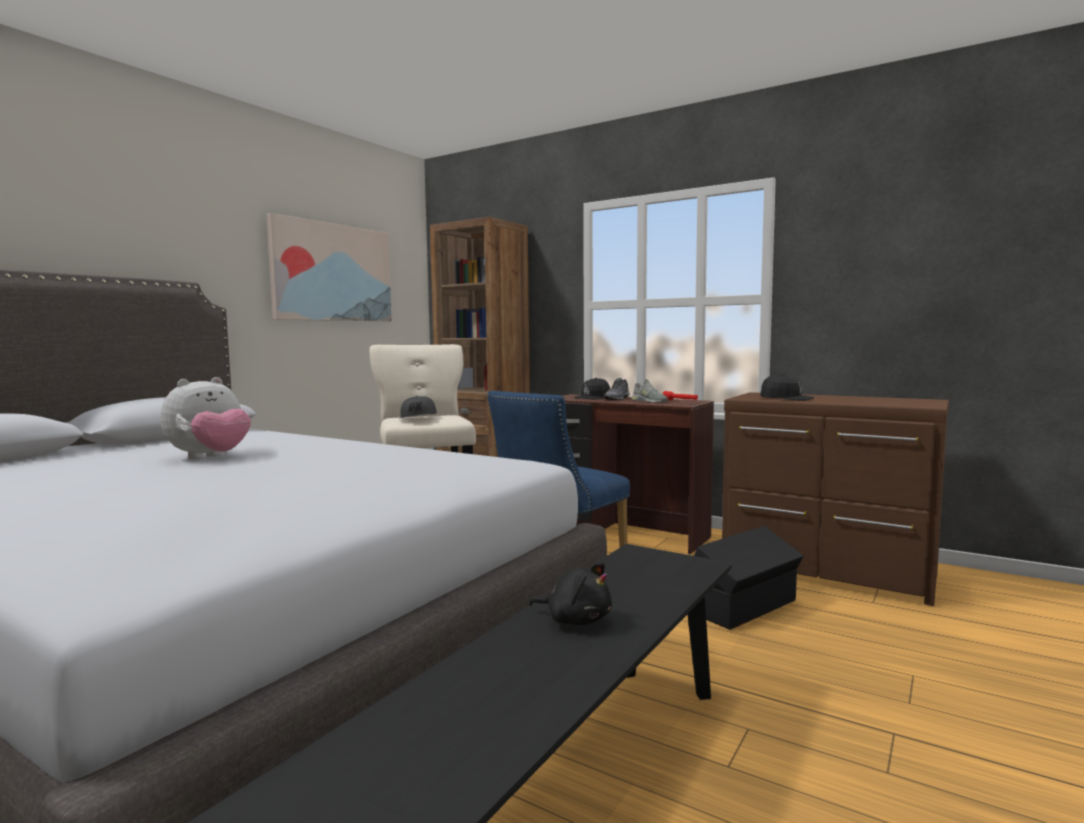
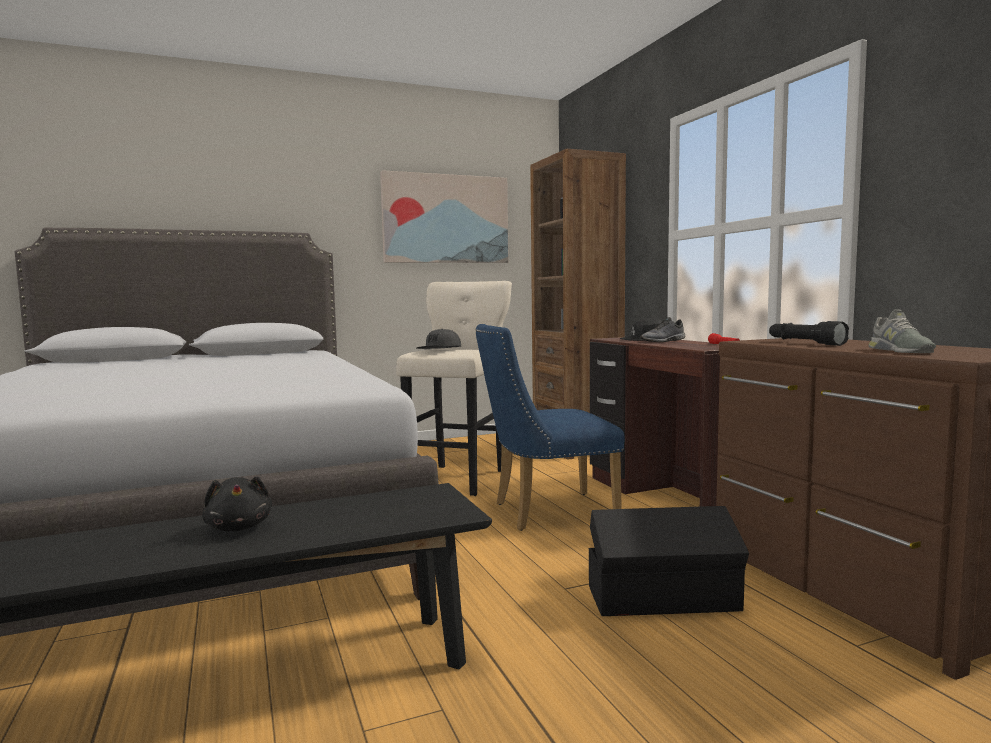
camera: 35 degrees right, 0 degrees up
(210, 458) = (220, 366): plush toy -> none
(649, 401) = (683, 344): grey shoe -> grey shoe (900, 351)
(786, 398) = (804, 343): black cap -> black flashlight

